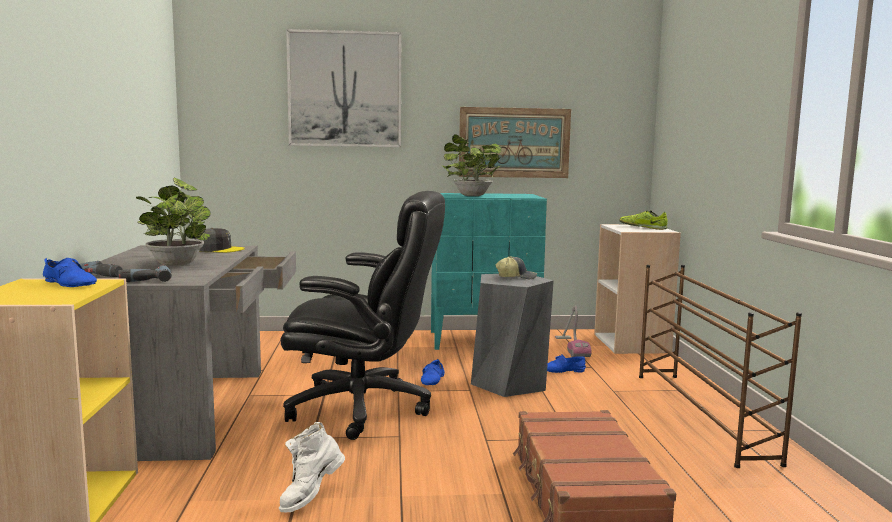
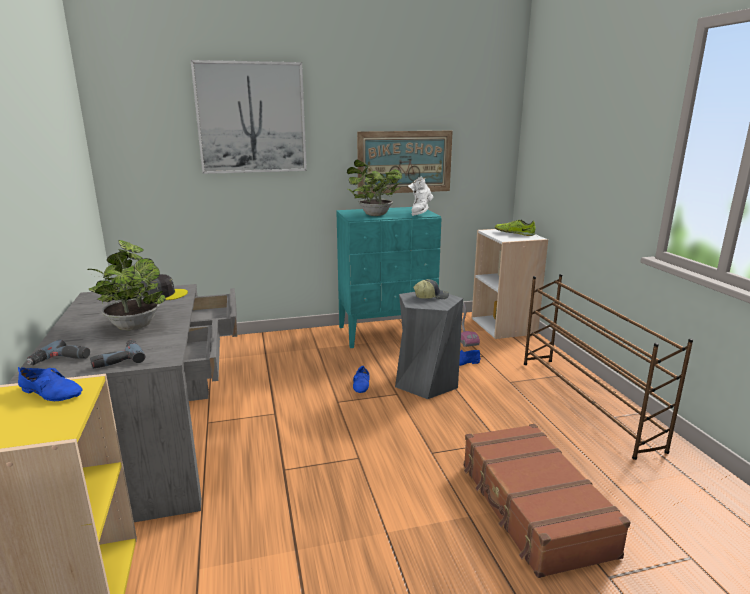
camera: 10 degrees left, 10 degrees up
(310, 497) = (309, 546): white boot -> white boot (420, 213)
(365, 411) = (318, 430): black office chair -> none

